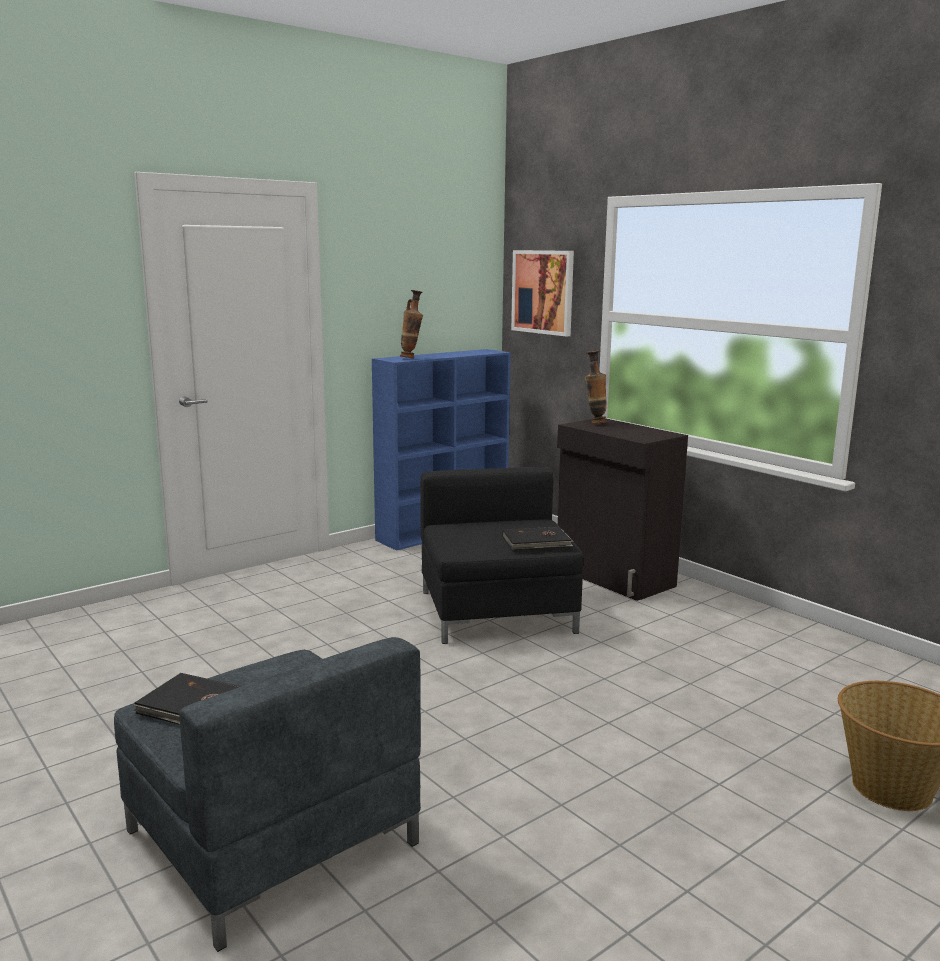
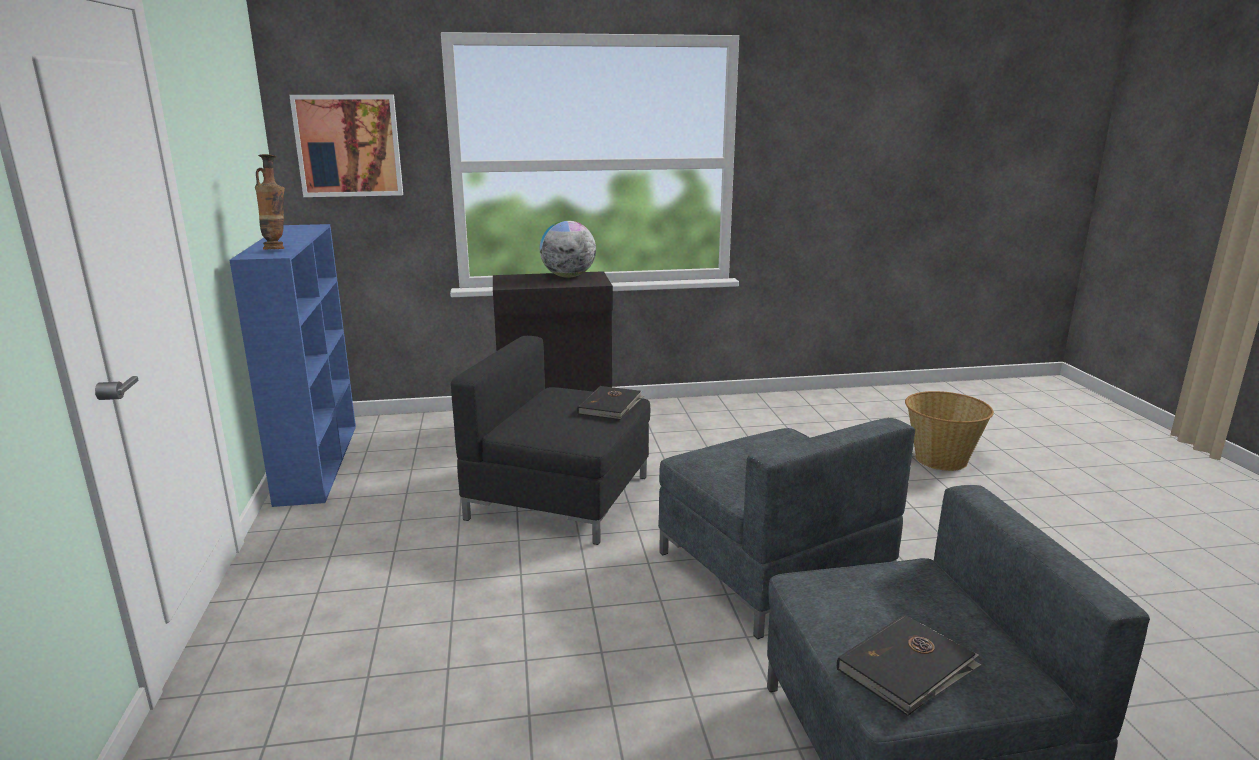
camera: 60 degrees left, 5 degrees up
(491, 722) = (772, 566): none -> grey armchair
(594, 423) = (512, 280): vase -> none
(643, 431) = (568, 276): none -> globe

